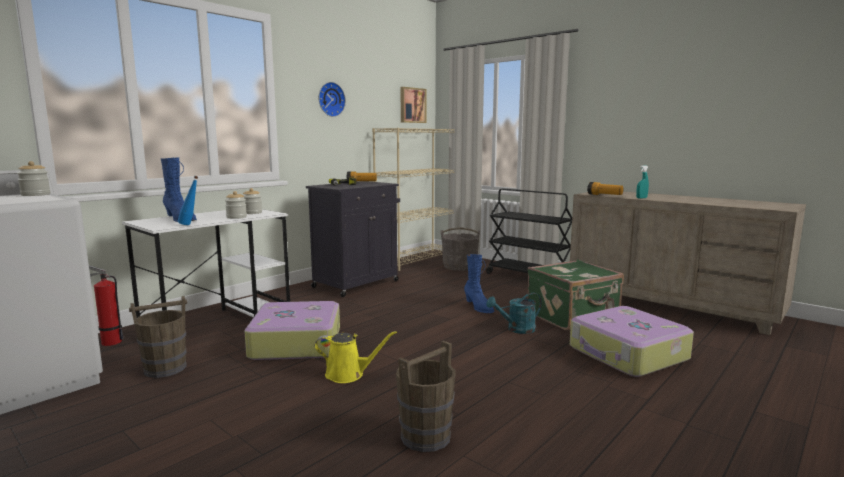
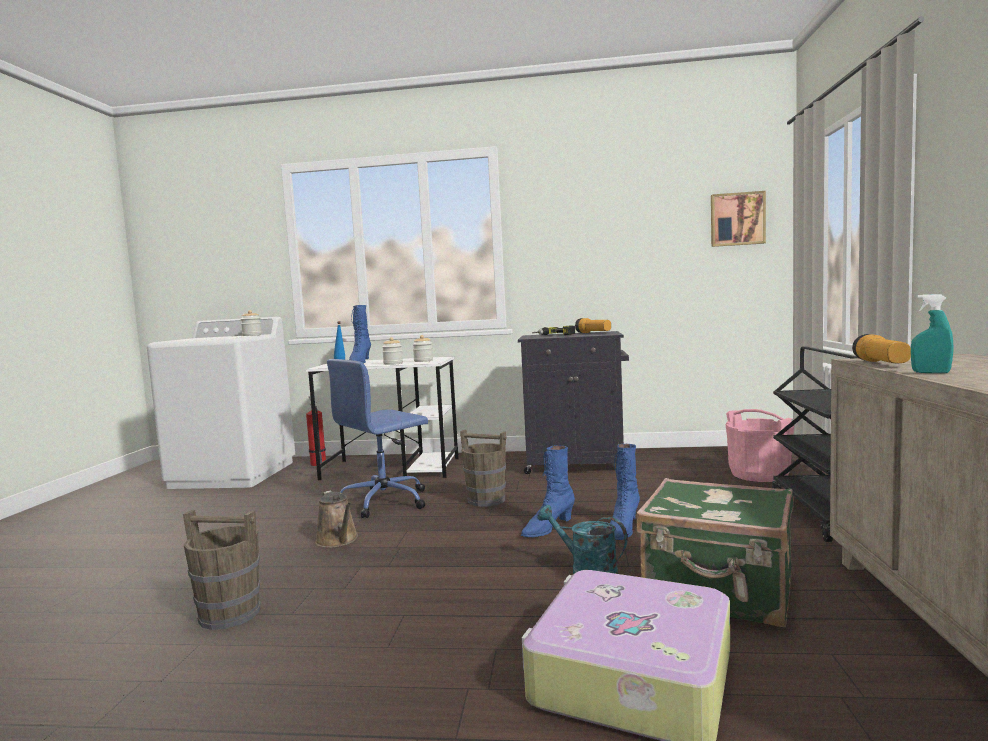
camera: 55 degrees right, 5 degrees down
(165, 368) = (288, 490): brown bucket -> brown bucket (486, 500)
(296, 342) = (385, 501): suitcase -> blue office chair
(330, 99) = (580, 229): wall clock -> none
(348, 374) = (338, 541): yellow watering can -> brown watering can
(417, 259) = (725, 453): beige bookcase -> none
(446, 319) = (548, 528): none -> blue boot
(460, 266) = (759, 474): grey bucket -> pink bucket

